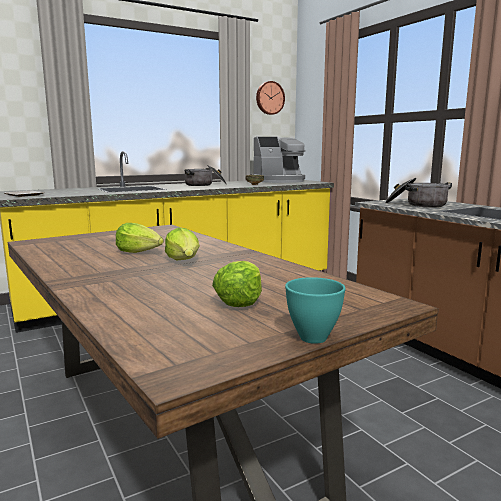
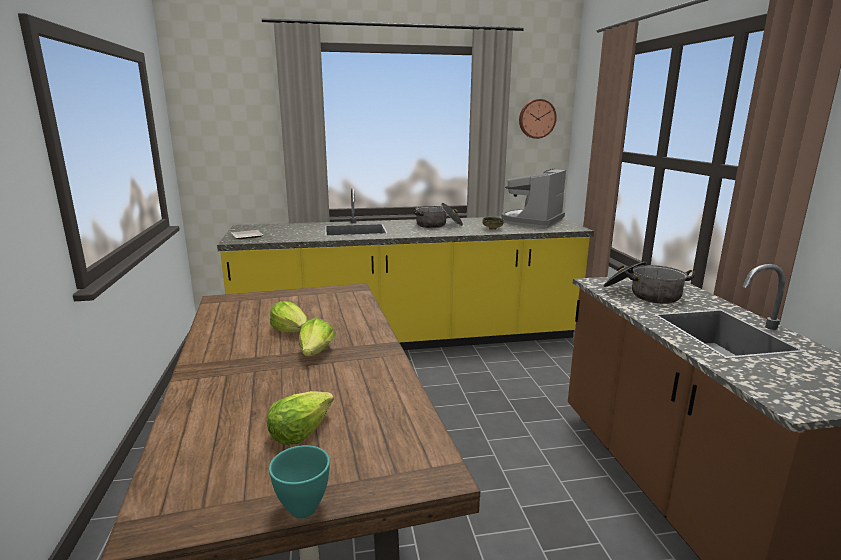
camera: 20 degrees right, 5 degrees up
(279, 181) = (532, 221): coffee machine -> coffee machine turned 120 degrees clockwise

